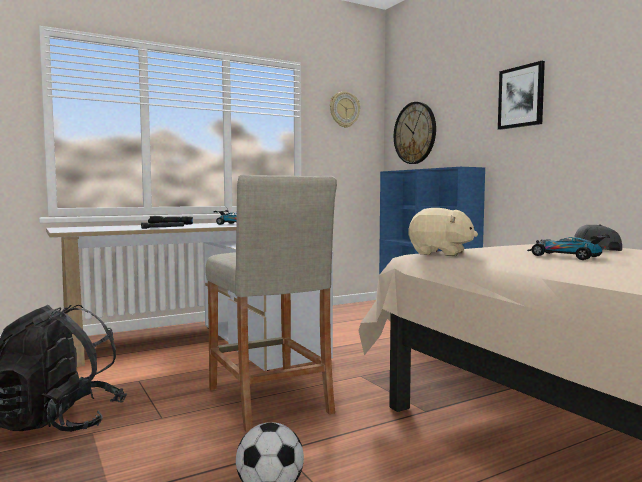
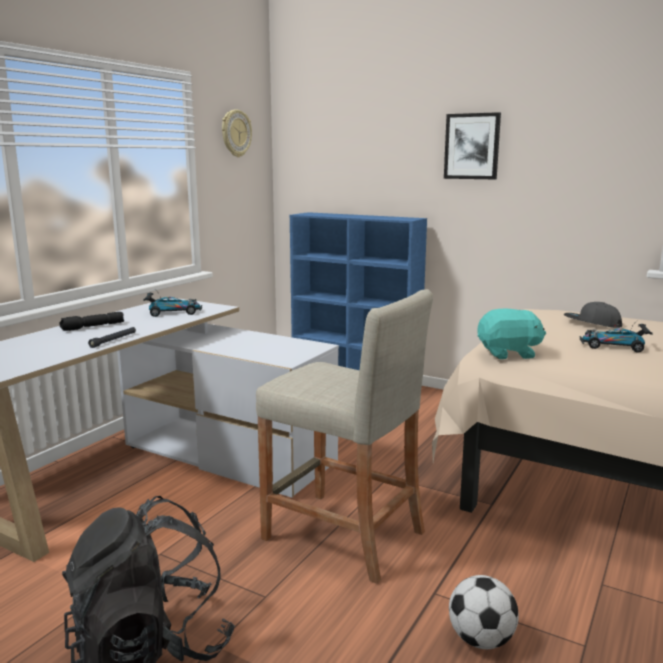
camera: 30 degrees left, 10 degrees up
(415, 133) = (324, 166): wall clock -> none
(440, 253) = (508, 354): beige plush toy -> turquoise plush toy

